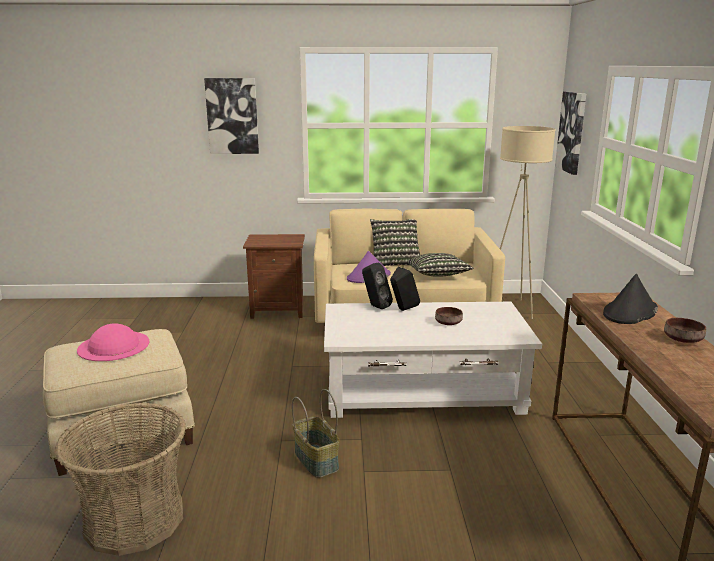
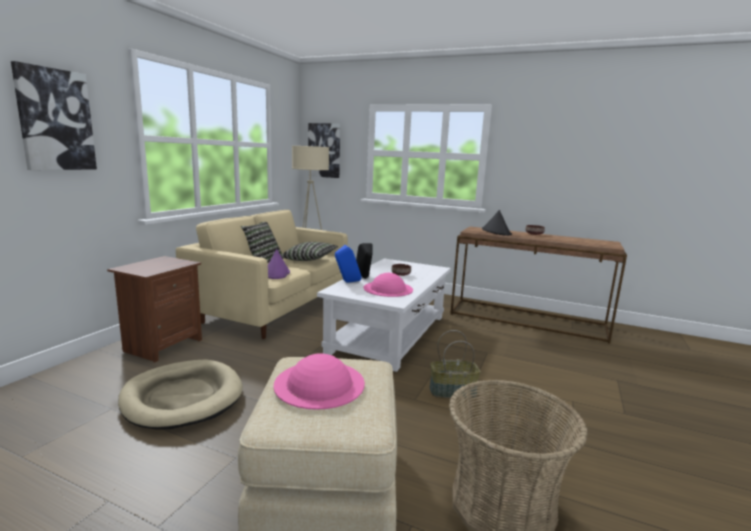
camera: 65 degrees left, 5 degrees down
(210, 345) = (182, 397): none -> beige dog bed
(375, 306) = (347, 282): black speaker -> blue speaker
(381, 327) = (388, 288): none -> pink hat

